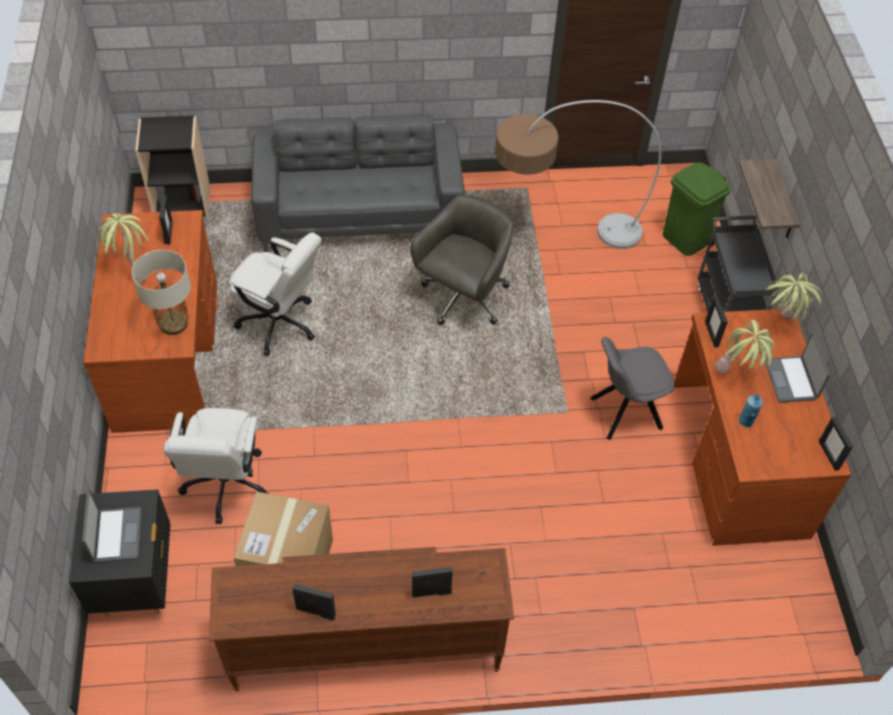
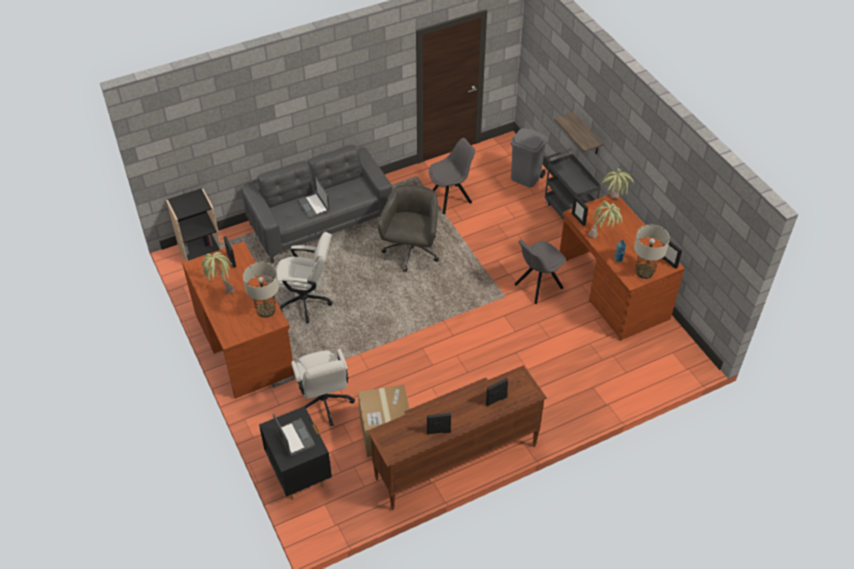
camera: 20 degrees left, 5 degrees down
(559, 237) = (450, 199): floor lamp -> grey chair
(686, 239) = (526, 178): green trash can -> grey trash can
(779, 458) = (644, 272): none -> table lamp
(791, 380) = (632, 230): laptop -> laptop (314, 206)

